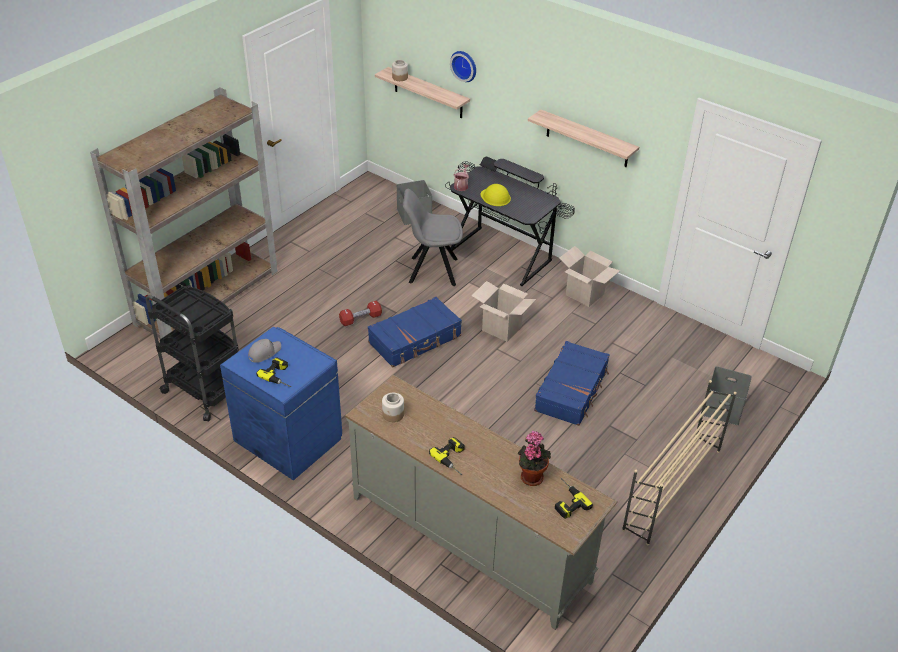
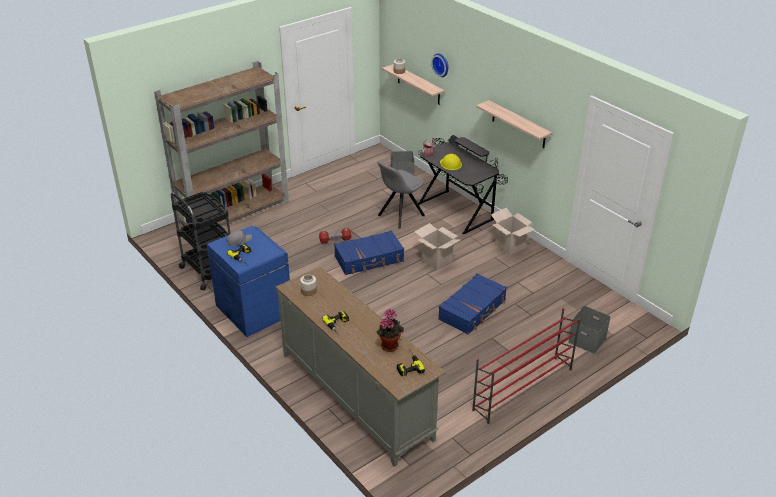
camera: 15 degrees right, 5 degrees down
(432, 271) = (400, 215): grey chair -> grey chair turned 60 degrees counterclockwise
(671, 489) = (522, 389): beige shoe rack -> red shoe rack

